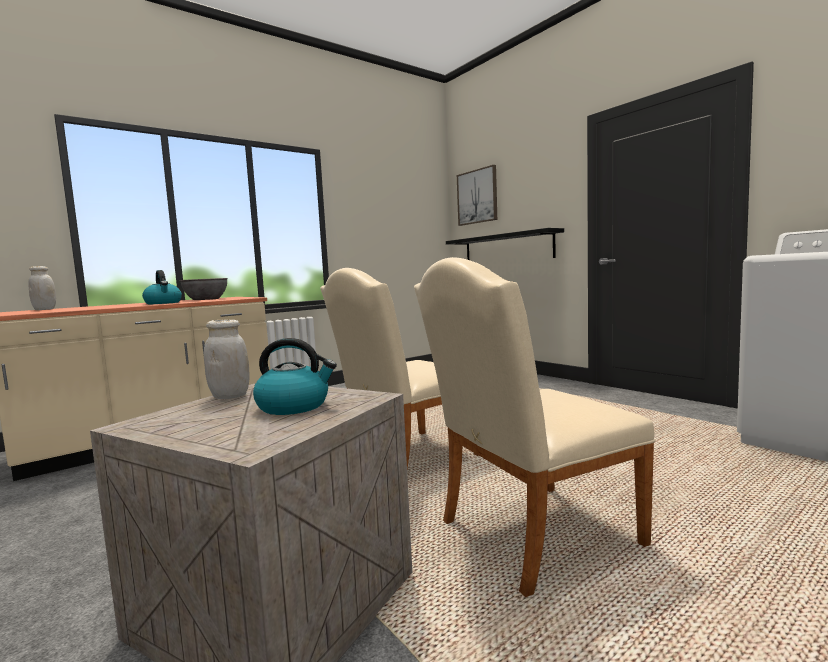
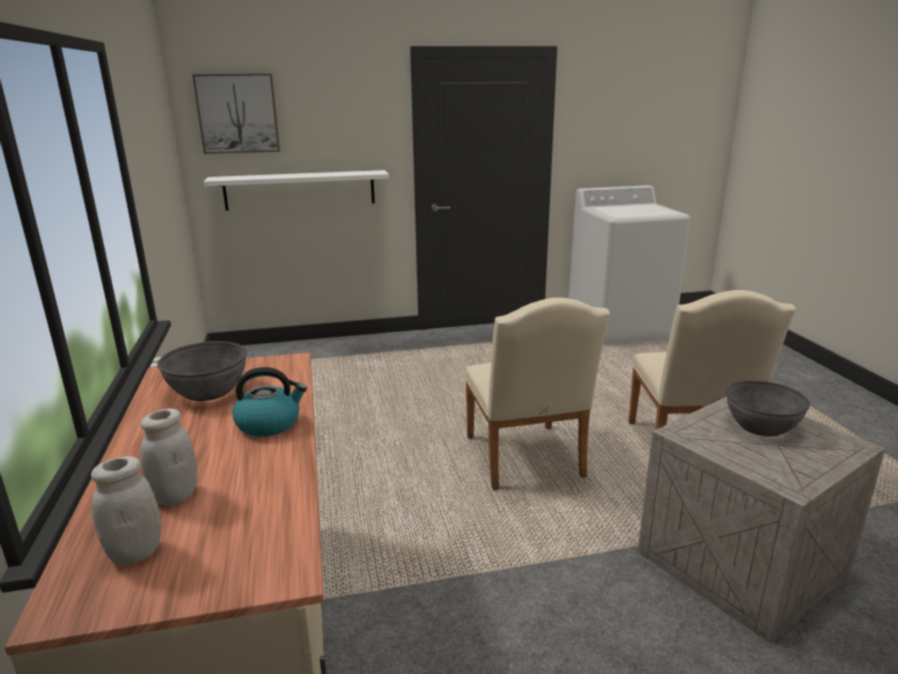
camera: 65 degrees left, 15 degrees up
(230, 396) = (713, 448): white jar -> white jar (175, 495)
(294, 406) = (760, 426): kettle -> grey bowl
(507, 248) = (300, 190): black shelf -> white shelf

